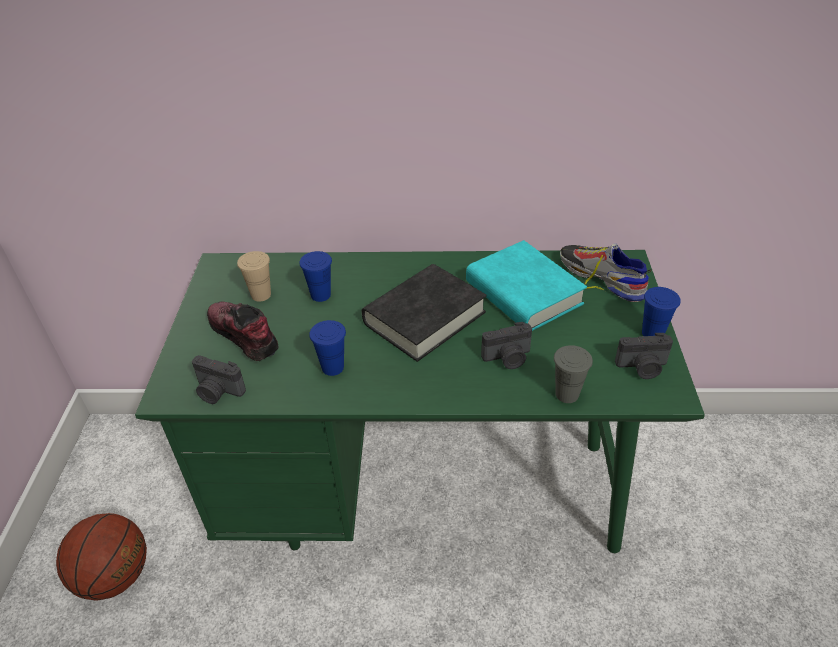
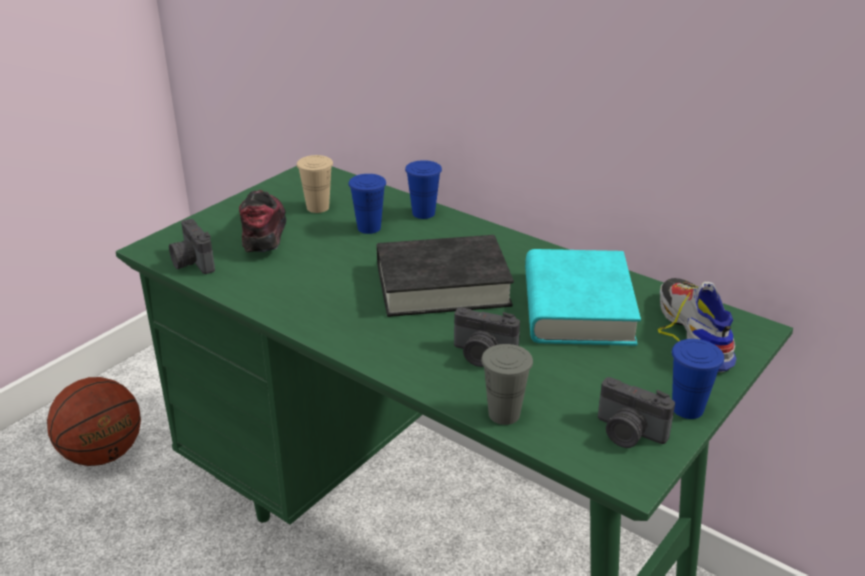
camera: 35 degrees right, 10 degrees down
(332, 367) = (305, 287): blue cup -> blue cup (423, 213)

